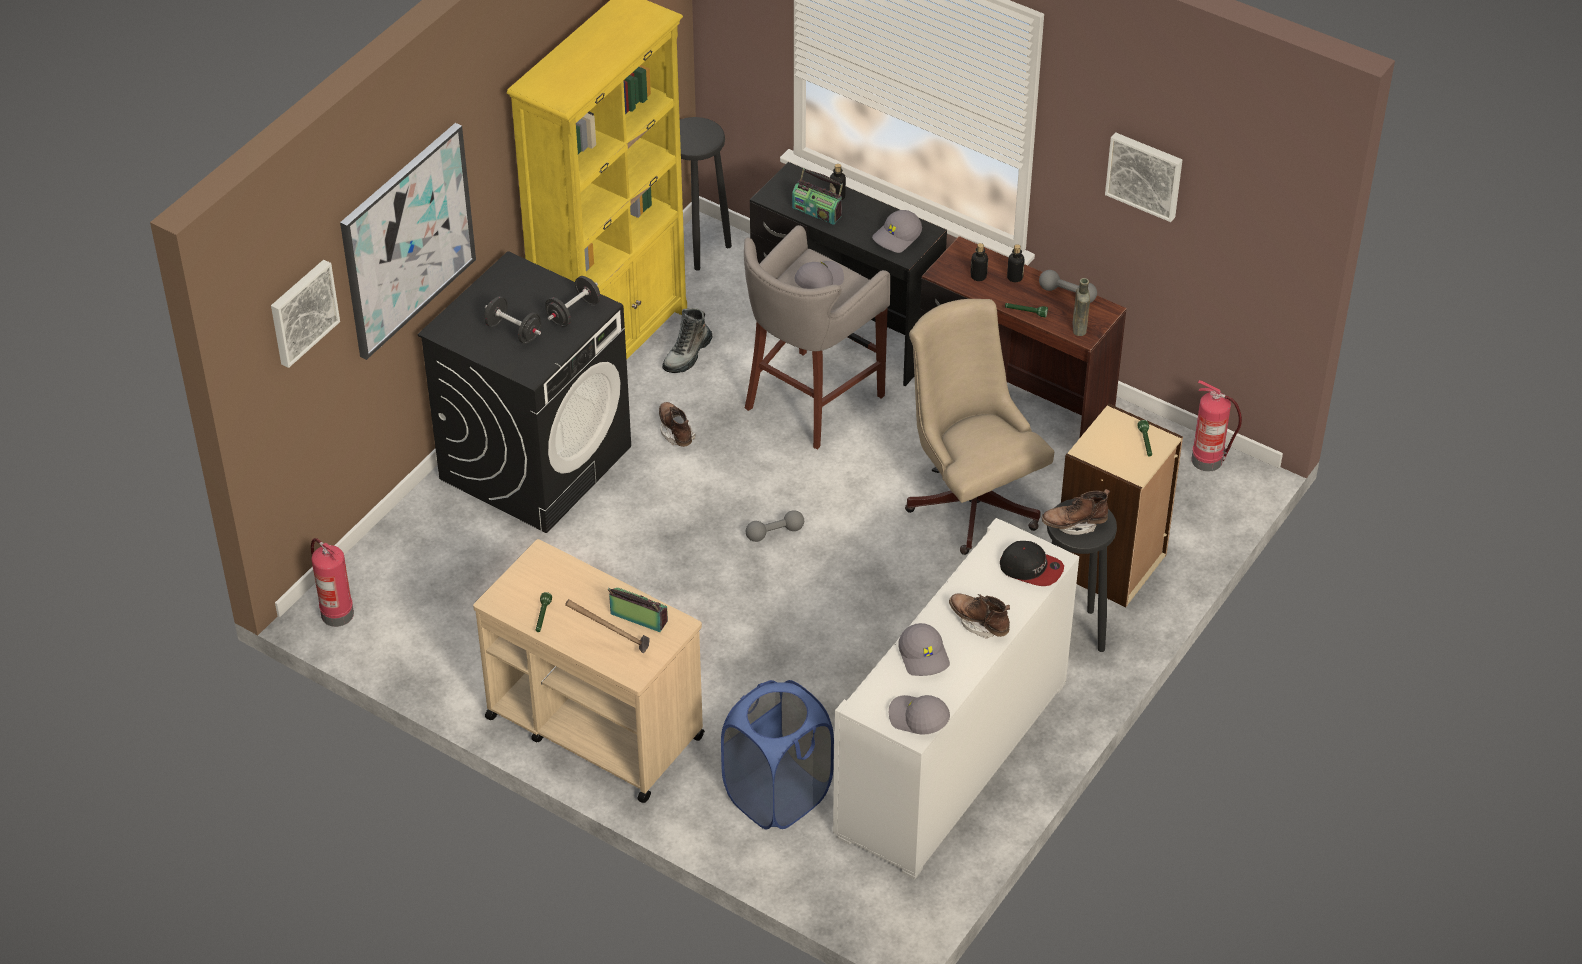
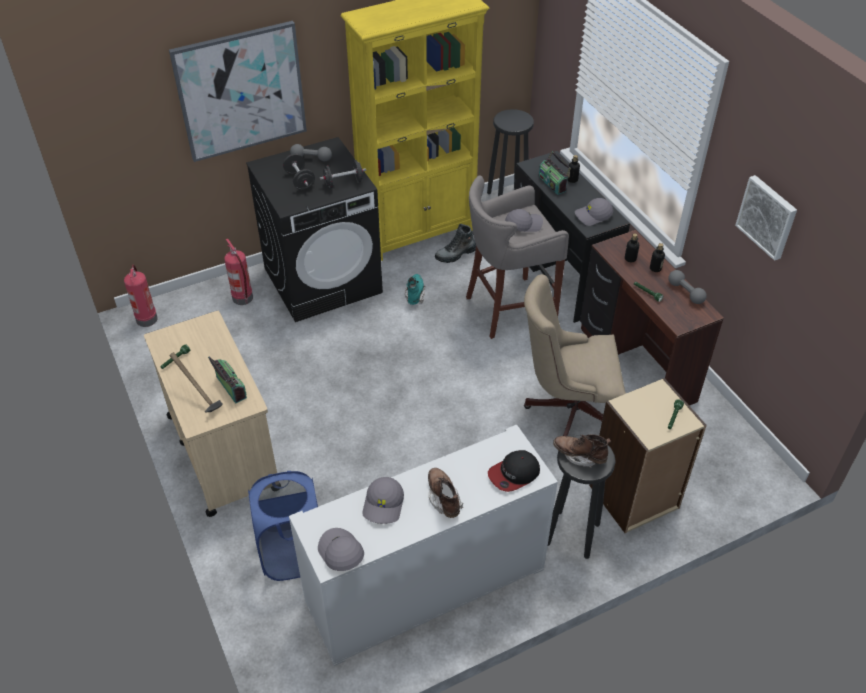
camera: 30 degrees right, 0 degrees up
(302, 311) = (129, 103): picture -> none
(675, 432) = (415, 294): brown boot -> turquoise boot
(775, 533) = (426, 378): grey dumbbell -> grey dumbbell (311, 158)
(970, 498) = (567, 410): beige office chair -> beige office chair turned 90 degrees counterclockwise
(1031, 568) = (514, 474): cap -> cap turned 90 degrees clockwise
(1079, 329) = (678, 319): brown bottle -> none
(1208, 460) = (752, 454): fire extinguisher -> fire extinguisher (243, 298)

